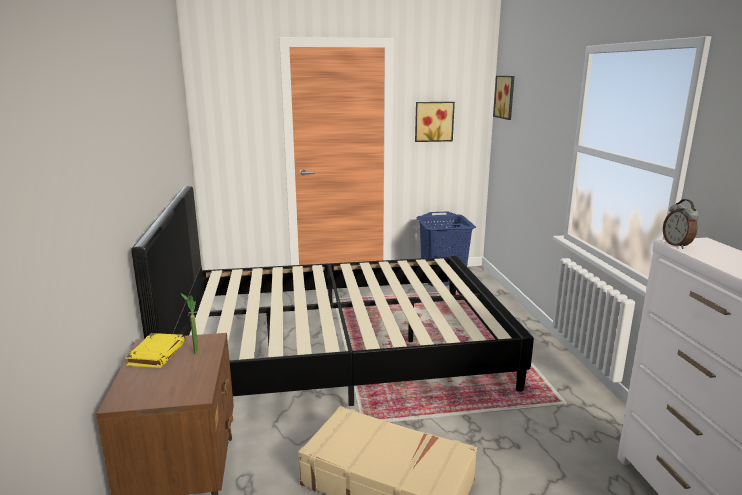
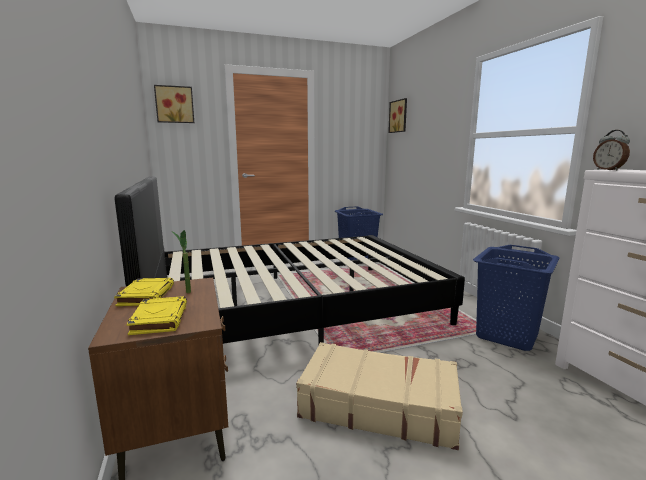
camera: 10 degrees left, 5 degrees down
(161, 386) = (159, 319): none -> yellow book
(433, 121) = (344, 137): picture -> picture (174, 104)
(580, 412) = (507, 335): none -> blue laundry basket

